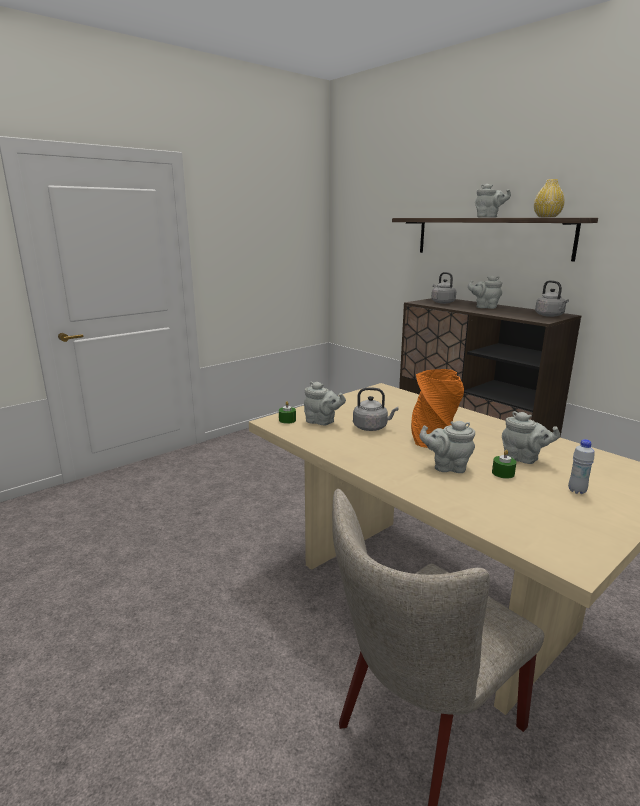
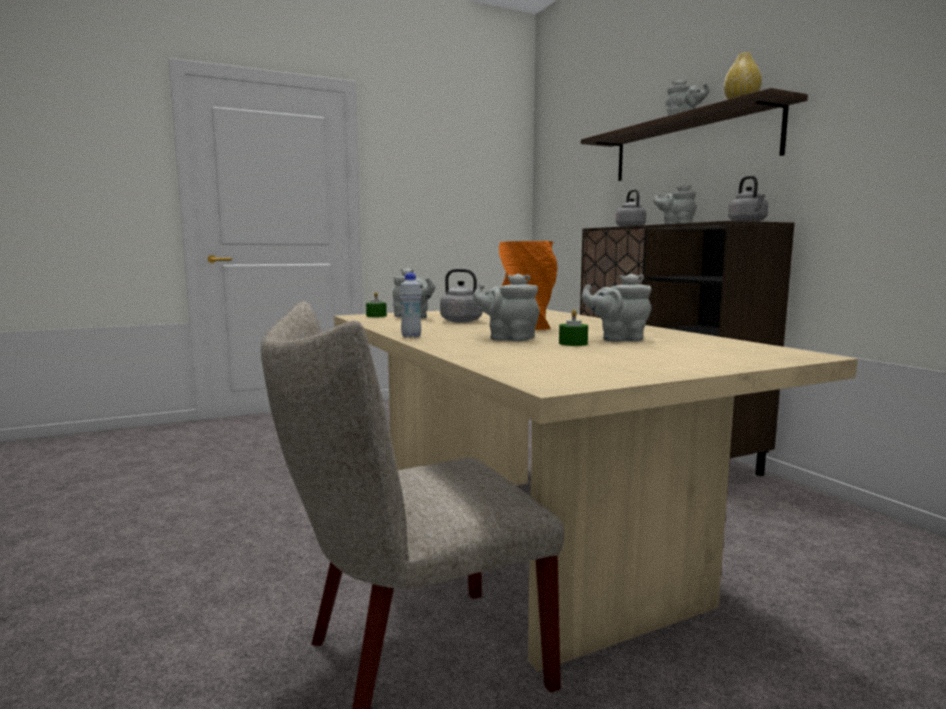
camera: 15 degrees right, 10 degrees down
(523, 459) = (618, 339): grey teapot -> grey teapot turned 135 degrees clockwise
(577, 491) = (653, 354): white bottle -> white bottle (411, 336)

